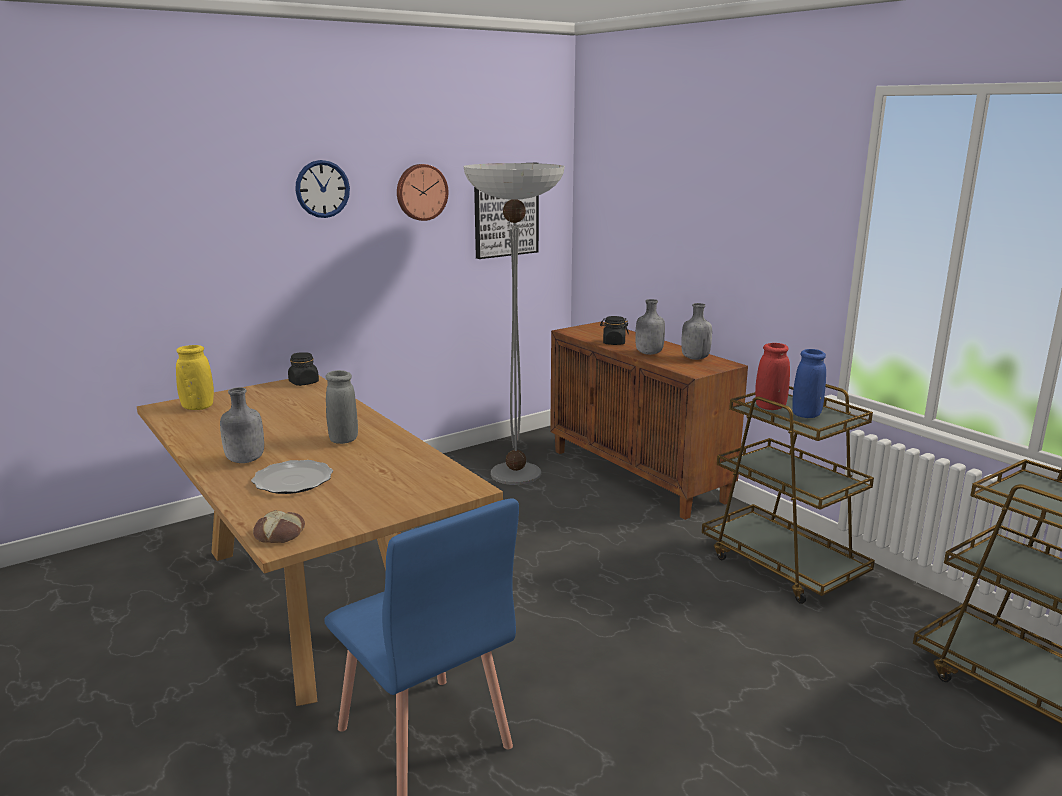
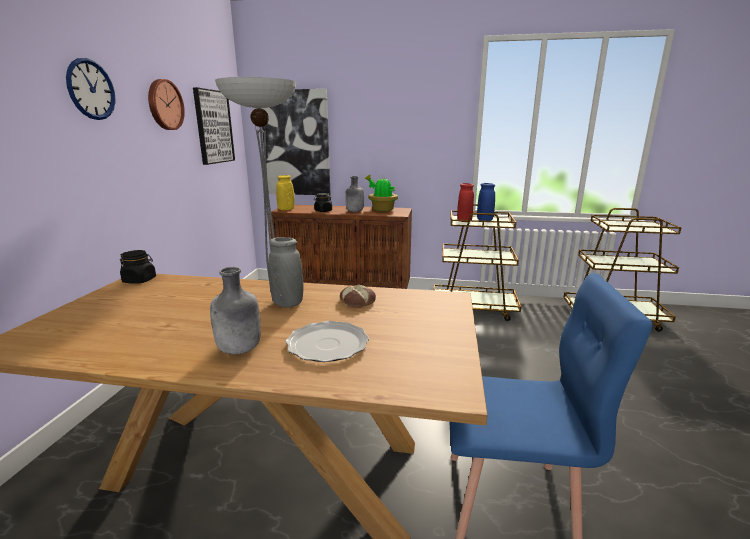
camera: 45 degrees left, 0 degrees up
(198, 407) = (58, 330): yellow vase -> yellow vase (286, 210)
(281, 534) = (433, 385): bread -> bread (358, 301)
(623, 236) = (296, 143): none -> picture
(694, 358) = (381, 209): grey bottle -> potted plant

